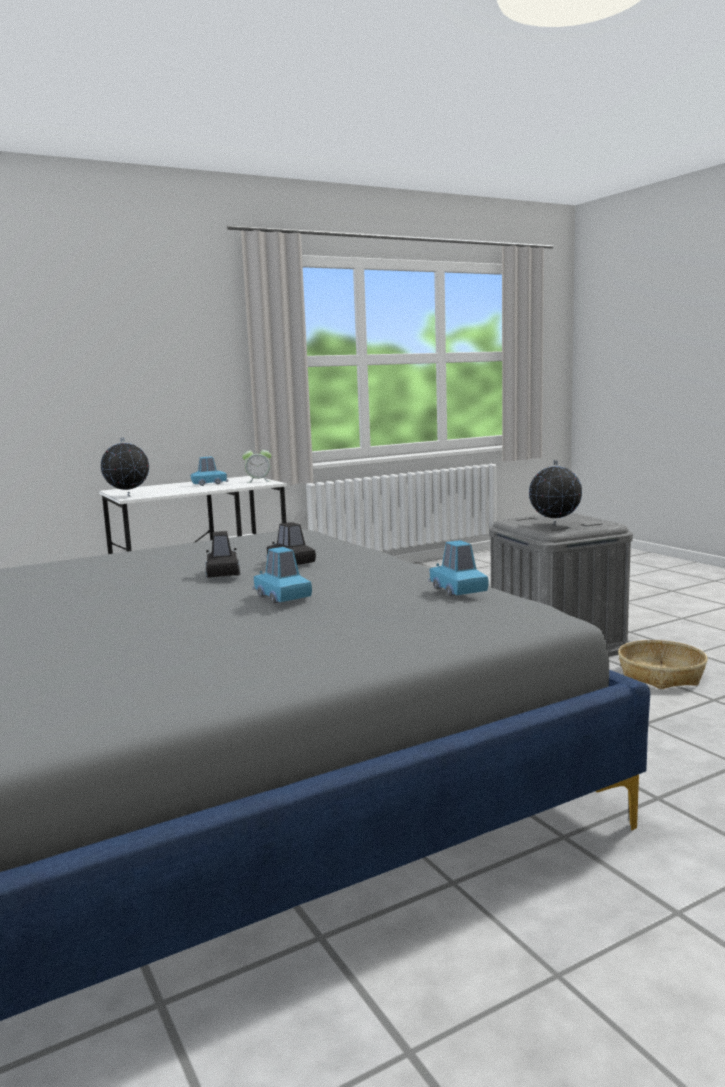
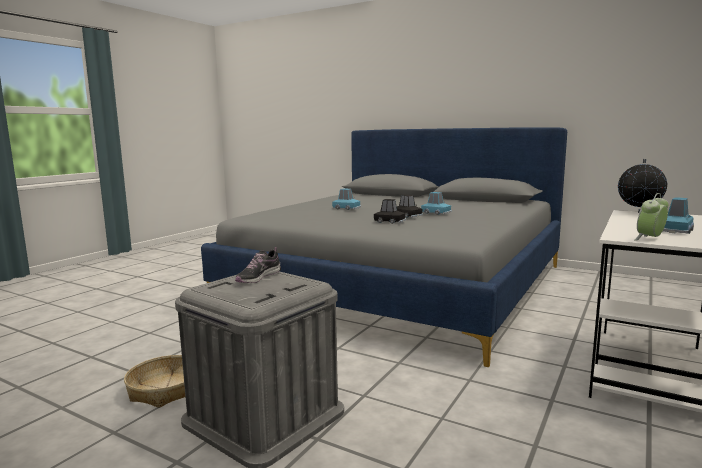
camera: 150 degrees right, 0 degrees up
(458, 589) = (280, 216): blue toy car -> blue toy car (436, 213)
(554, 525) = (258, 277): globe -> shoe

